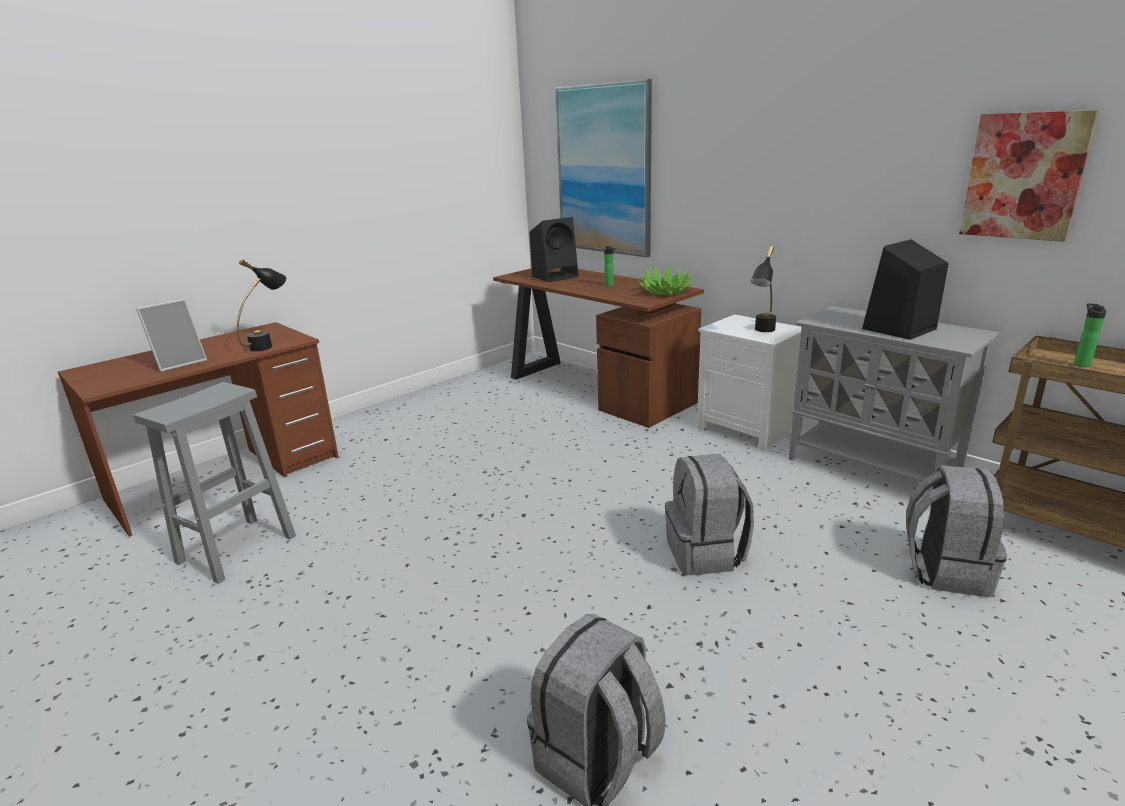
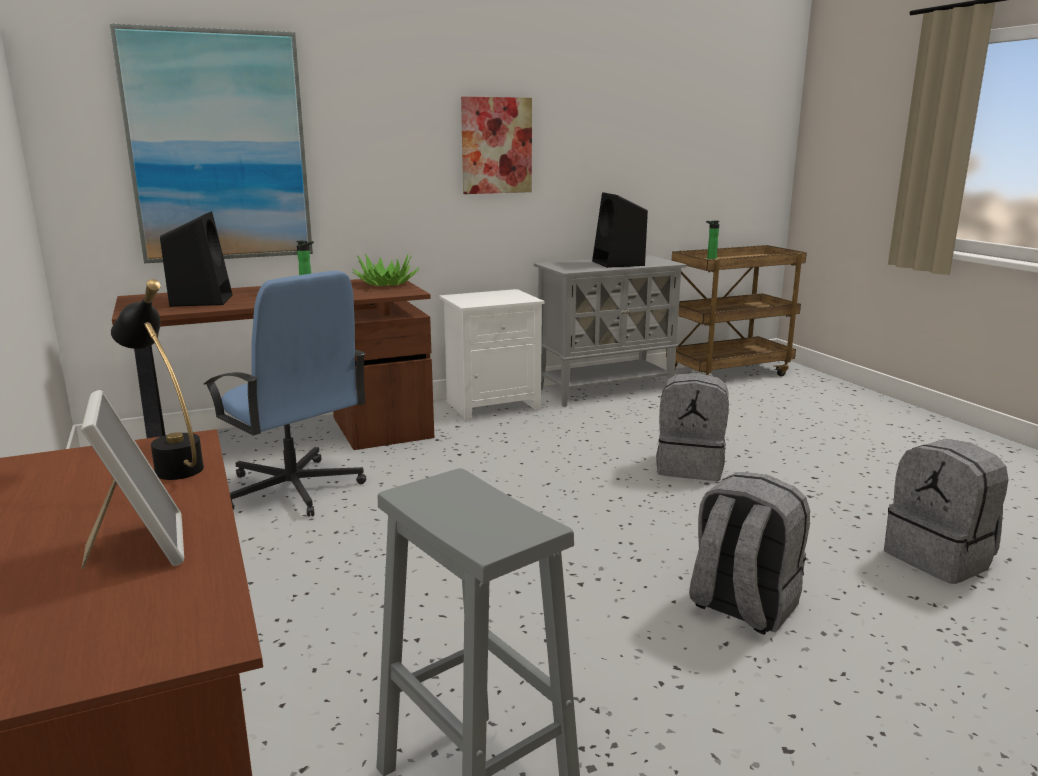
camera: 70 degrees left, 5 degrees down
(523, 413) = (293, 490): none -> blue office chair
(762, 332) = (507, 297): black table lamp -> none
(945, 570) = (748, 410): grey backpack -> grey backpack (741, 607)
(1024, 176) = (647, 141): picture -> picture (496, 145)

